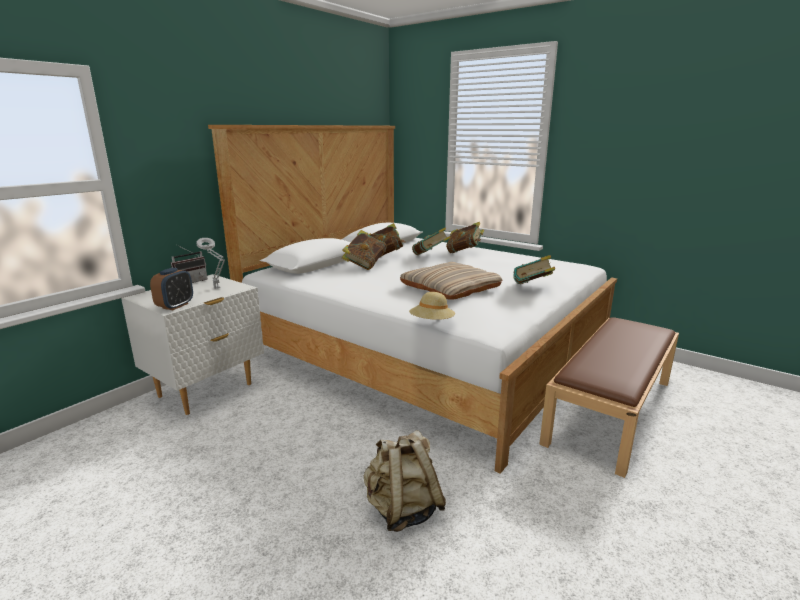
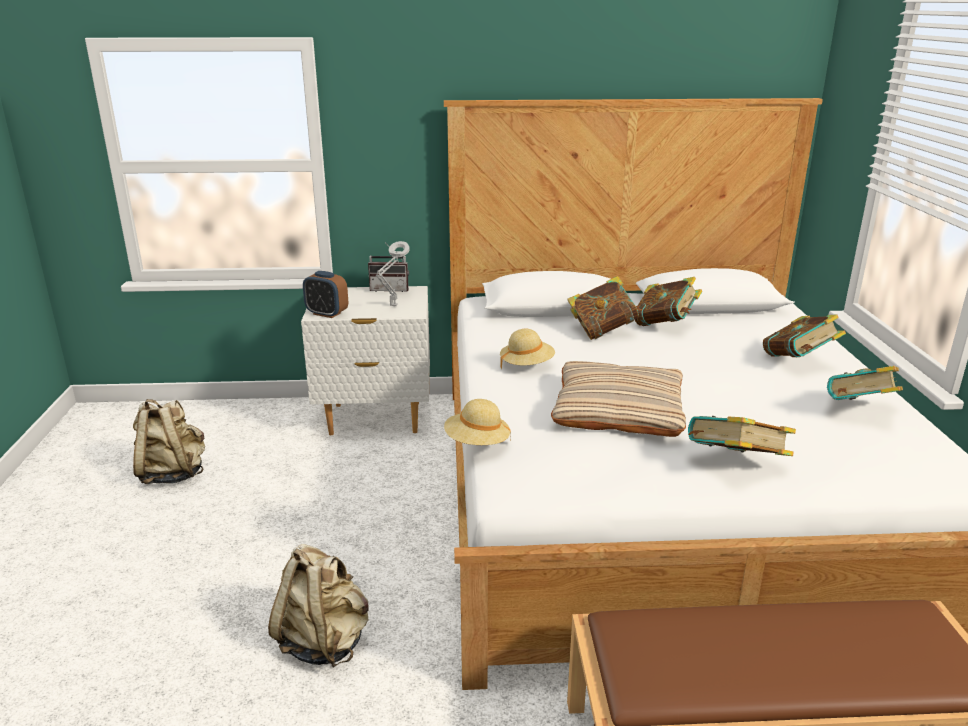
camera: 50 degrees right, 5 degrees up
(80, 511) = (173, 474): none -> beige backpack
(175, 306) = (327, 314): alarm clock -> alarm clock turned 45 degrees clockwise
(367, 288) = (527, 365): none -> beige hat
(430, 256) = (723, 350): book -> book (860, 411)

